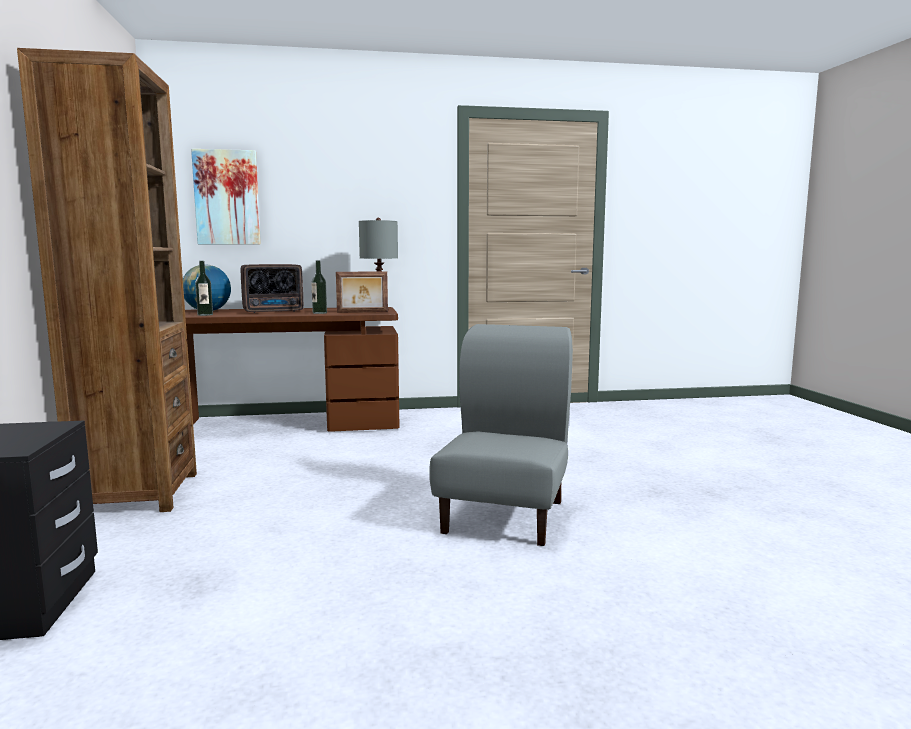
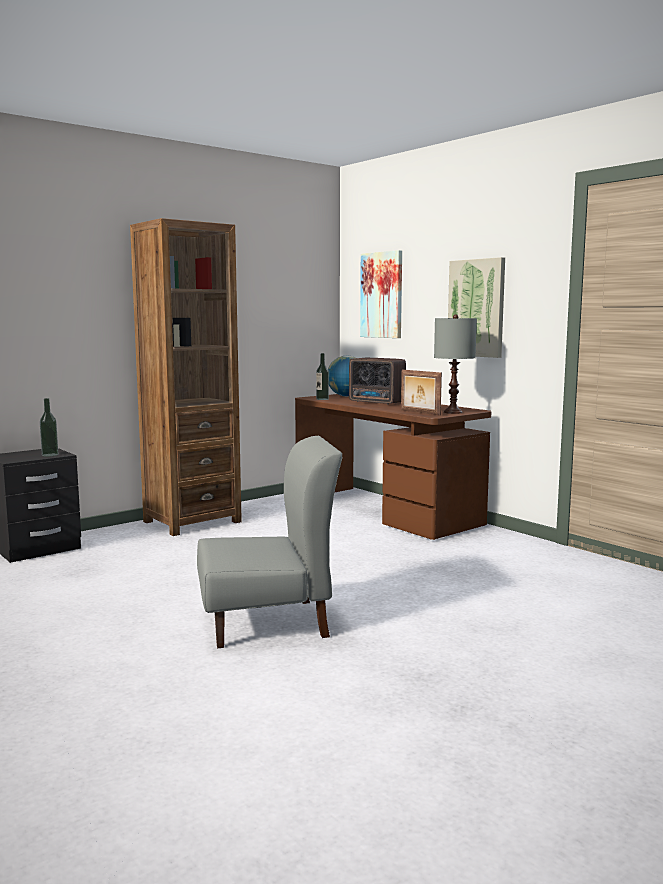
camera: 60 degrees right, 0 degrees up
(319, 313) = (390, 408): bottle -> bottle (50, 455)
(361, 214) = (476, 308): none -> picture

